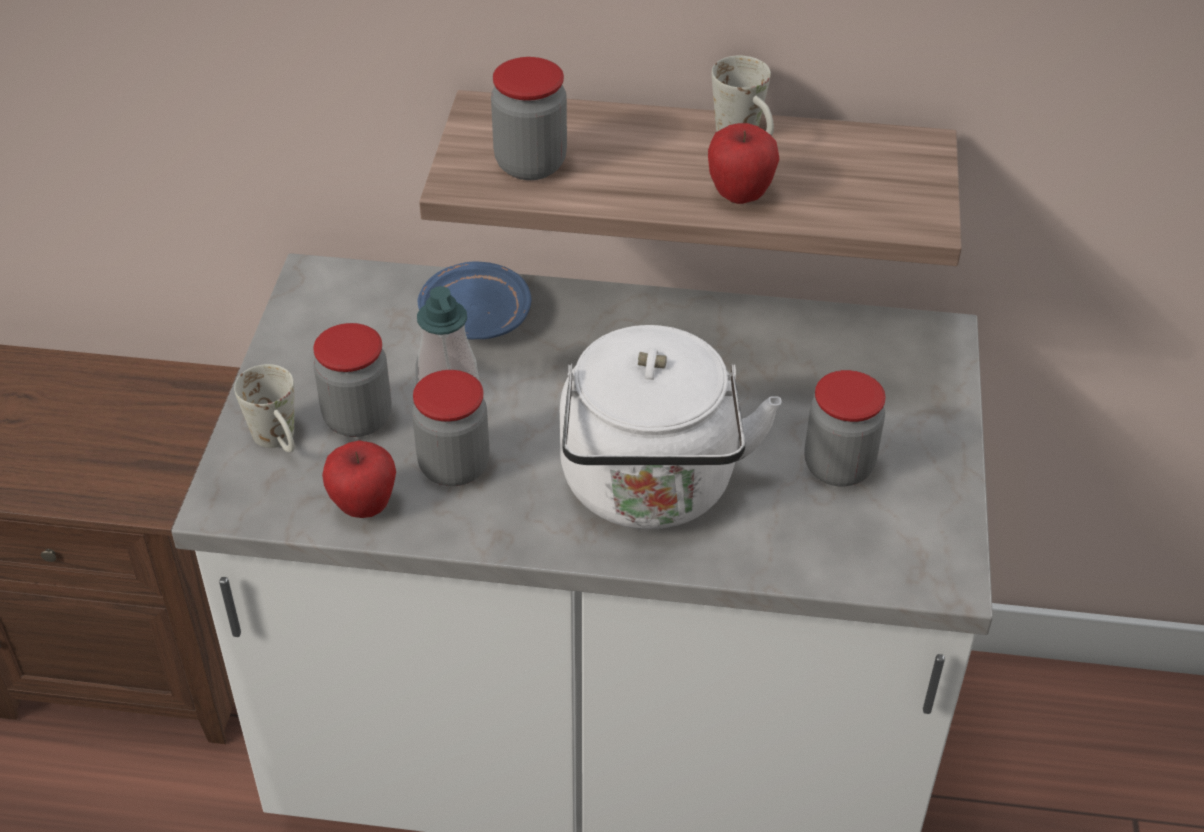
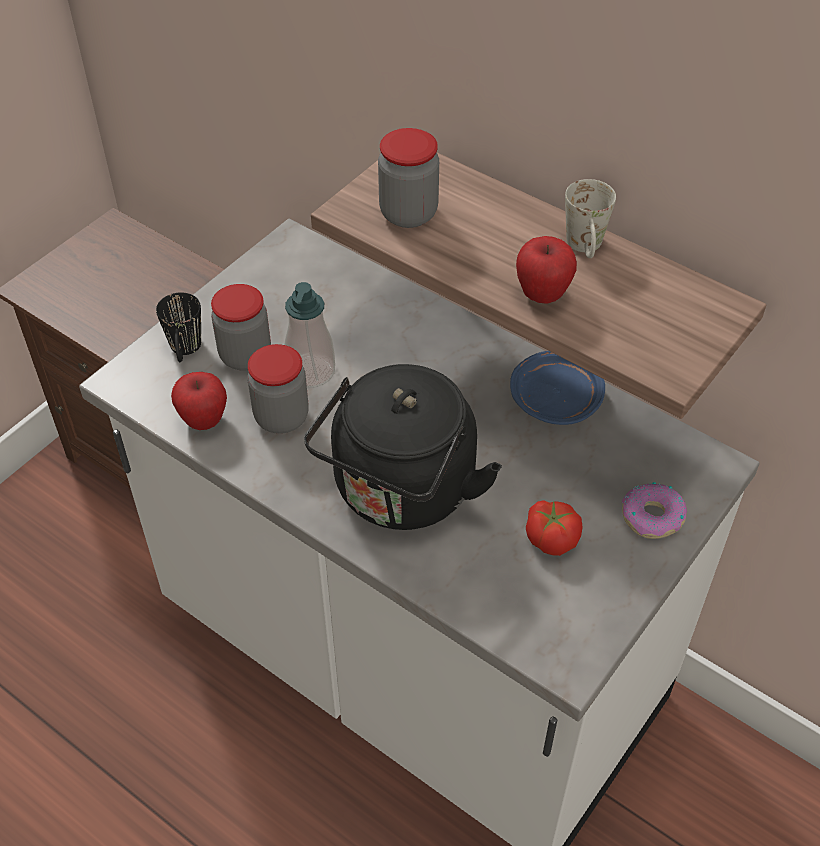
camera: 30 degrees right, 5 degrees up
(280, 442) = (185, 352): white mug -> black mug
(475, 316) = (376, 312): blue plate -> blue plate (555, 398)
(650, 490) = (401, 493): white kettle -> black kettle
(838, 467) = (552, 537): jar -> tomato
(919, 406) = (652, 517): none -> donut

